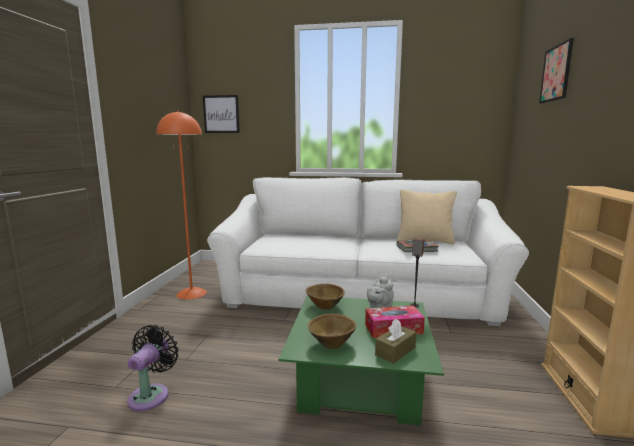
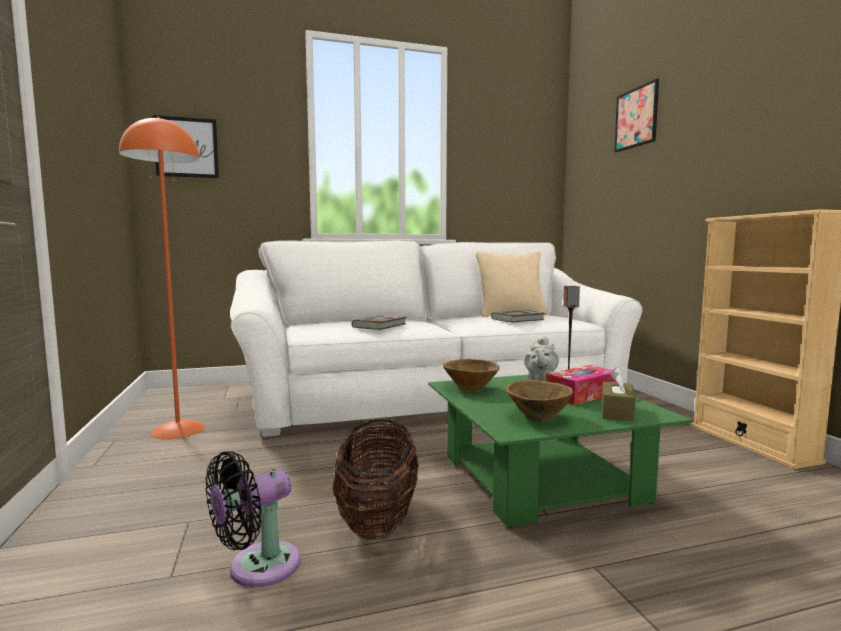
camera: 25 degrees left, 5 degrees down
(151, 394) = (257, 568): black fan -> black fan turned 120 degrees counterclockwise
(233, 382) = (377, 519): none -> basket
(307, 245) = (379, 326): none -> book

